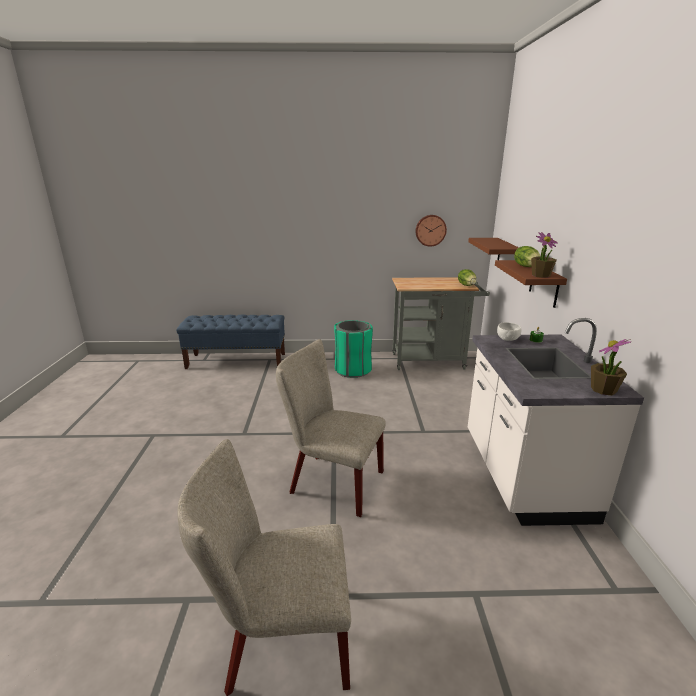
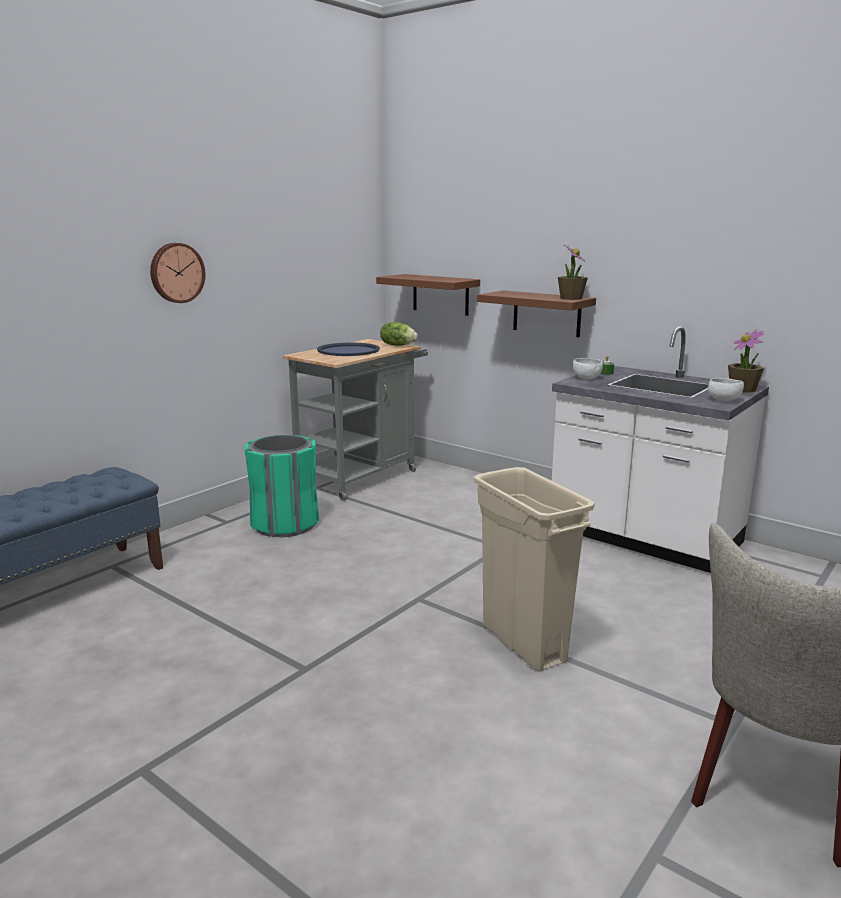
camera: 50 degrees left, 5 degrees down
(331, 481) = (523, 643): beige chair -> beige trash can
(430, 230) = (319, 271): wall clock -> wall clock (176, 273)
(430, 282) = (348, 350): none -> blue tray
(526, 266) = (527, 294): lettuce -> none
(551, 390) = (723, 400): none -> white bowl

